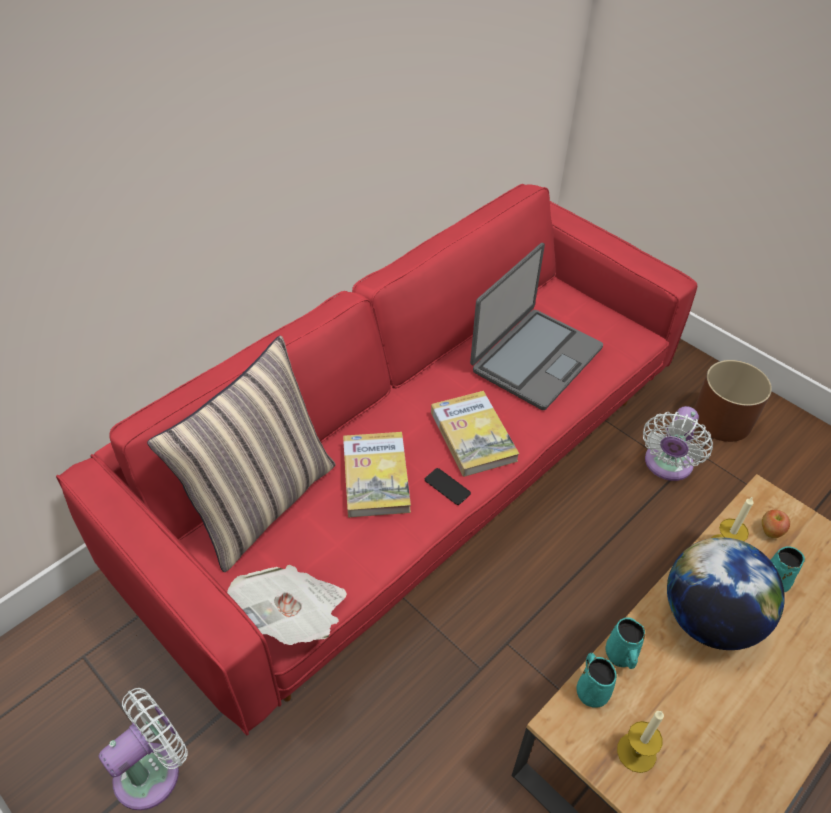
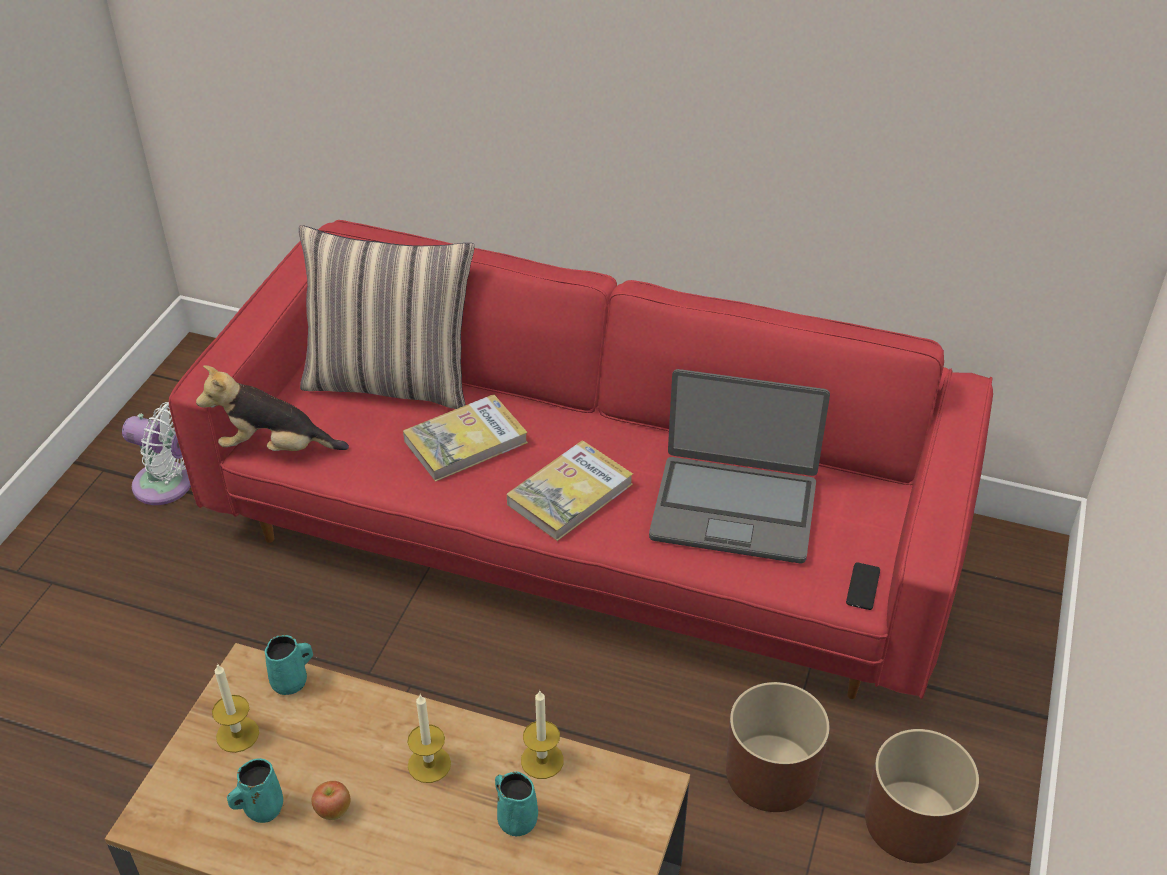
camera: 65 degrees right, 5 degrees down
(293, 616) = (276, 448): newspaper -> plush toy
(447, 487) = (485, 497): phone -> phone (863, 586)
(620, 656) = (343, 696): turquoise mug -> turquoise mug (261, 808)
(666, 466) = (772, 773): white fan -> brown planter
(708, 619) = (429, 764): globe -> candle
(770, 531) = (597, 804): apple -> apple (333, 810)

